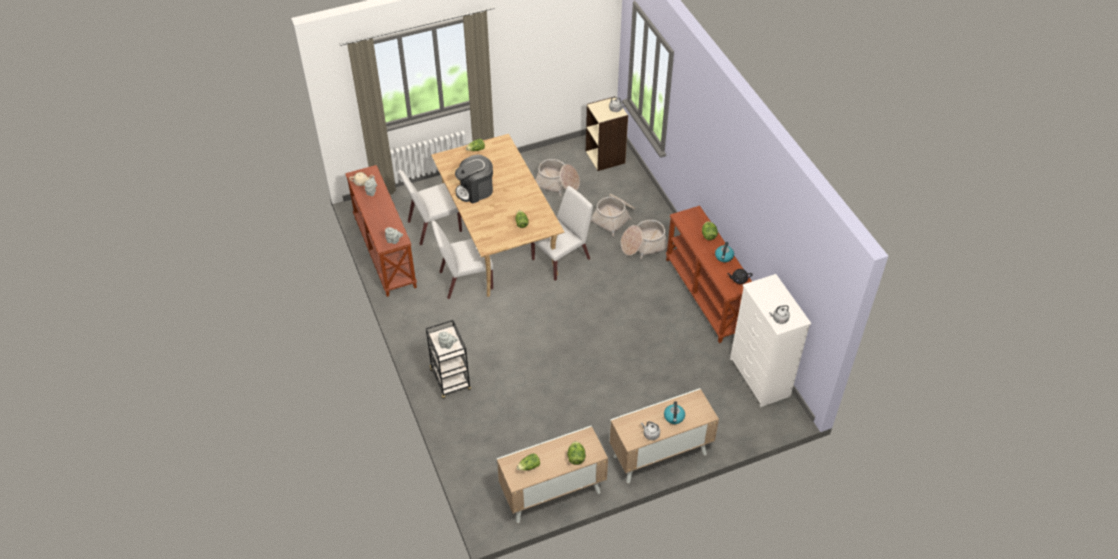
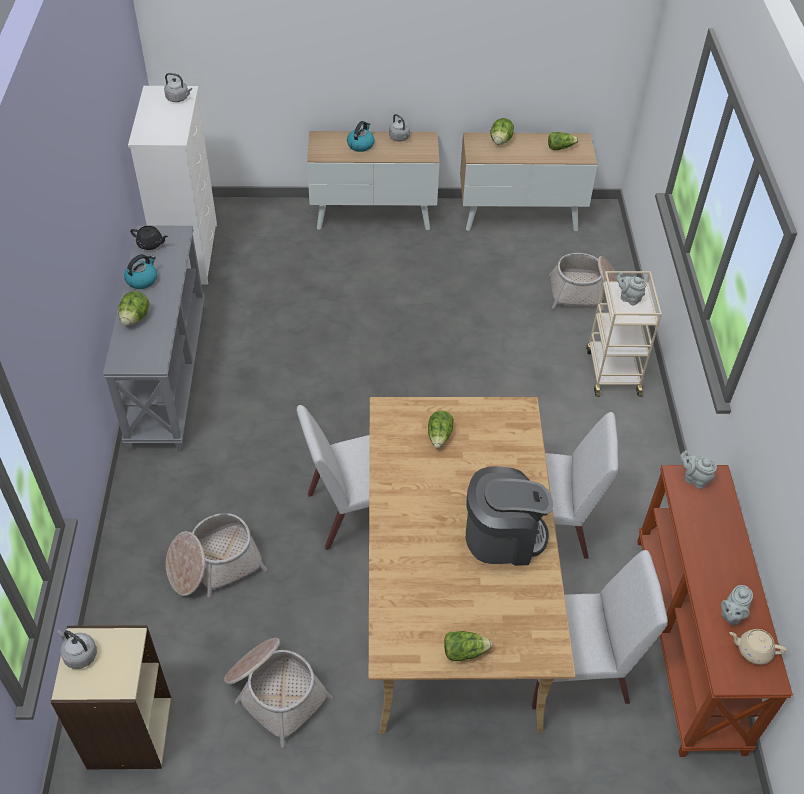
camera: 160 degrees left, 0 degrees up
(450, 380) = (612, 371): black cart -> beige cart
(643, 245) = (200, 489): basket -> basket (585, 293)
(706, 295) = (167, 374): brown console table -> grey console table

